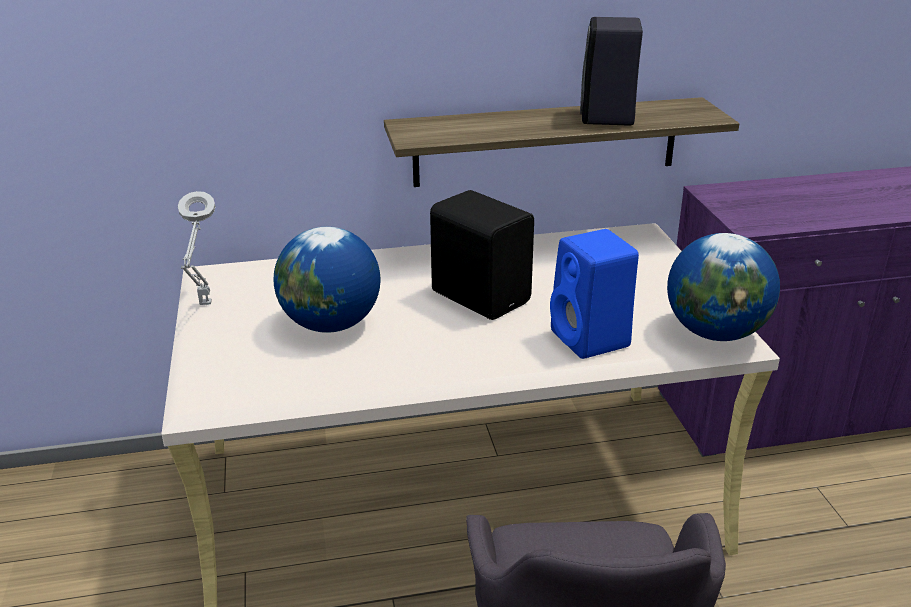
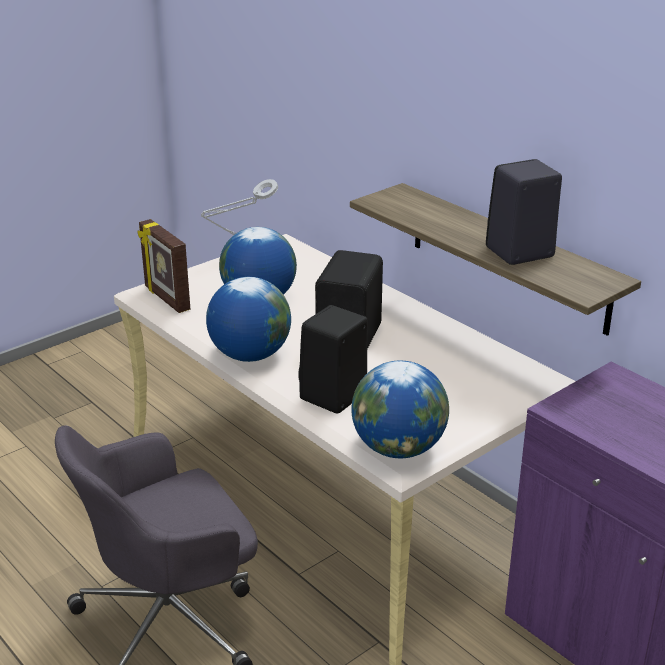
camera: 60 degrees right, 0 degrees up
(245, 388) = (166, 299): none -> picture frame
(456, 365) = (250, 355): none -> globe
(592, 340) = (333, 397): blue speaker -> black speaker

